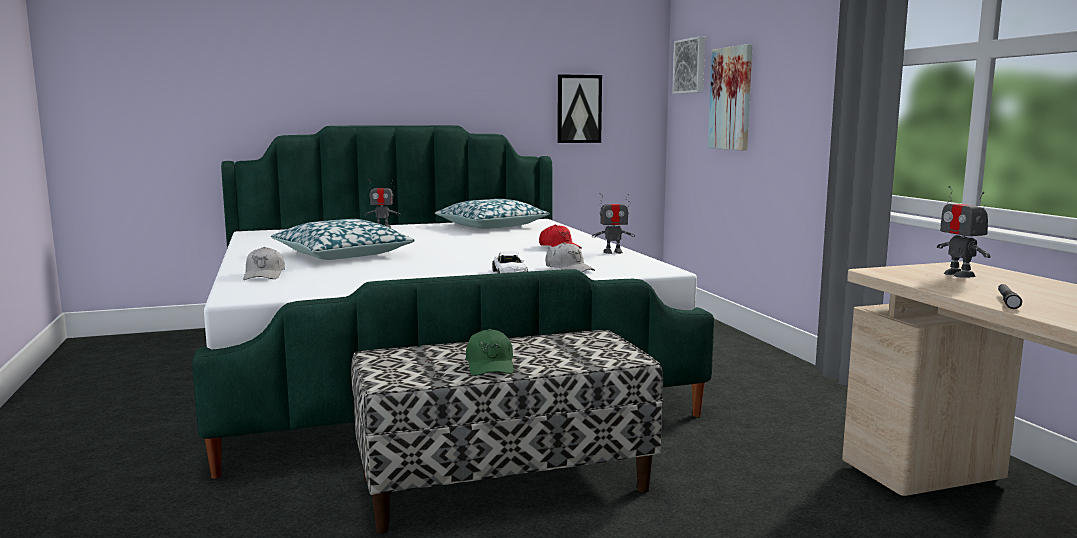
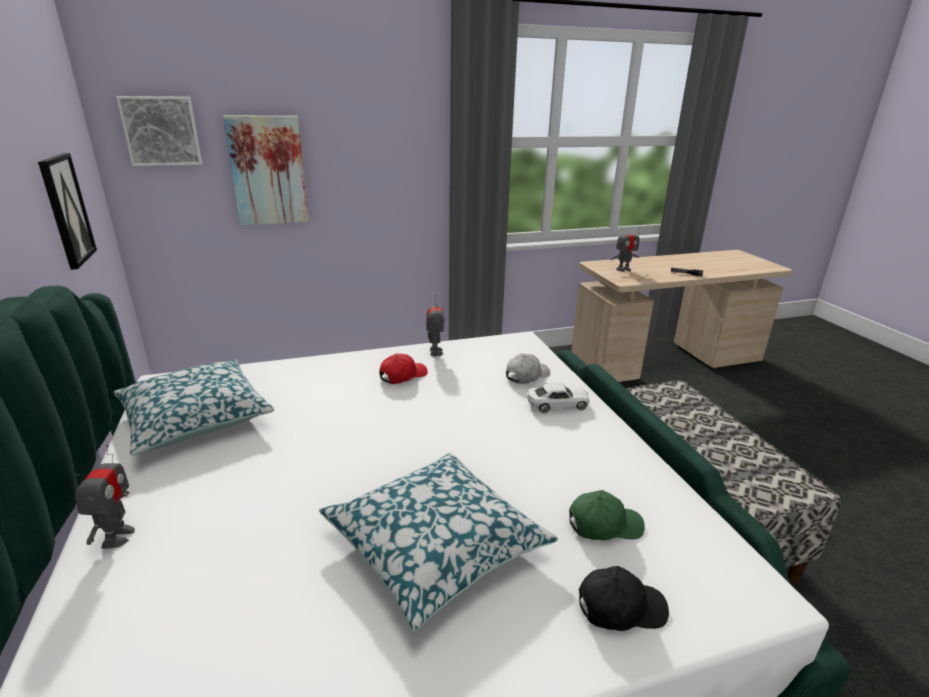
camera: 90 degrees left, 15 degrees up
(264, 275) = (620, 608): white cap -> black cap
(490, 365) = (733, 441): green cap -> green cap (604, 525)

